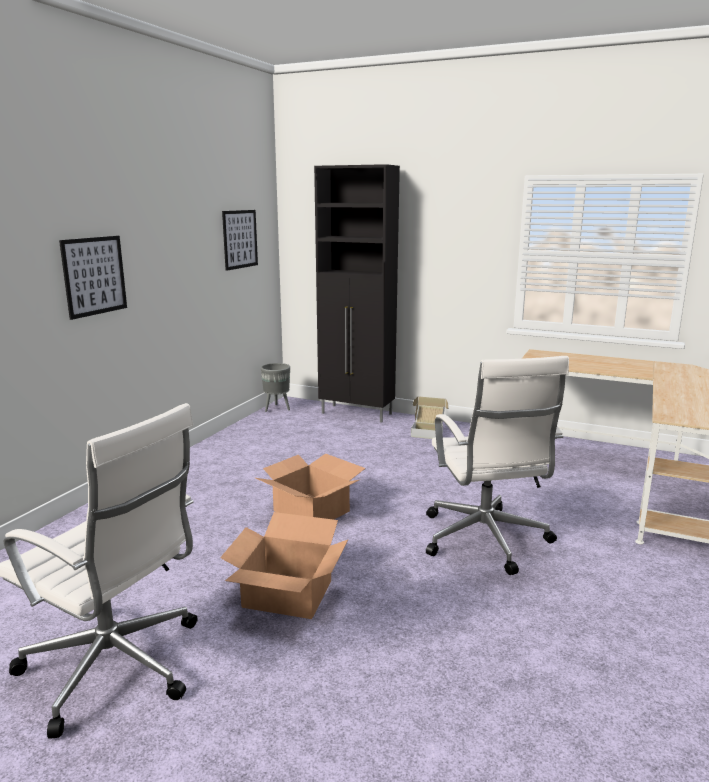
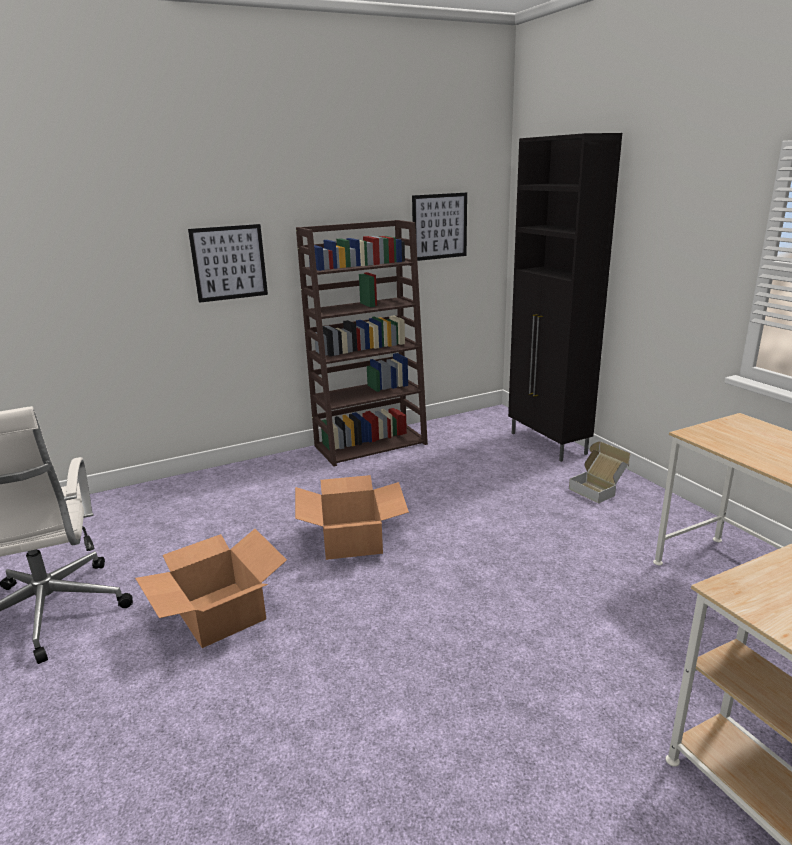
camera: 40 degrees right, 5 degrees up
(220, 447) = (371, 444): none -> brown bookcase
(277, 408) = (475, 417): grey planter -> none
(485, 540) = (466, 651): white office chair -> none

